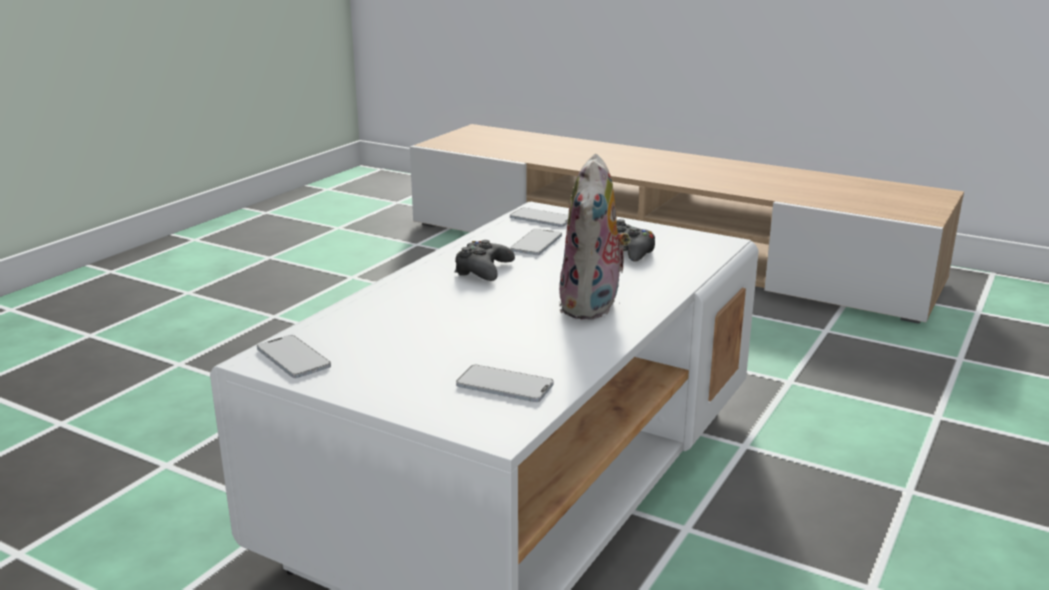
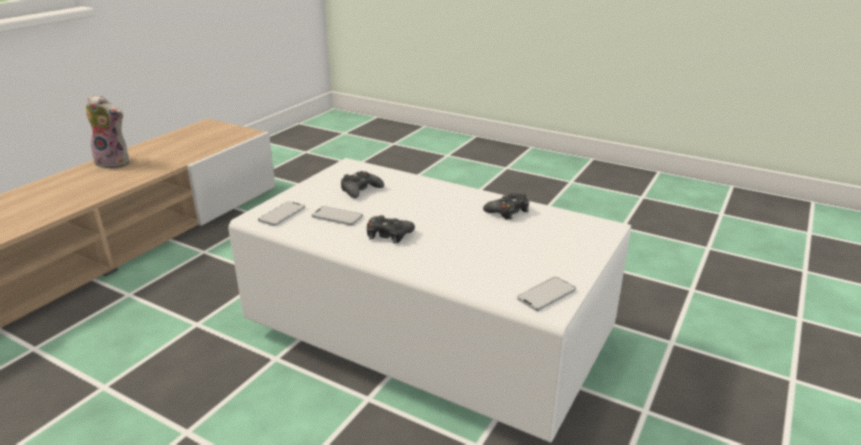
camera: 90 degrees left, 5 degrees up
(504, 385) = (559, 226): phone -> none
(561, 346) = (508, 211): none -> black game controller
(593, 307) = (452, 202): plush toy -> plush toy (115, 162)

